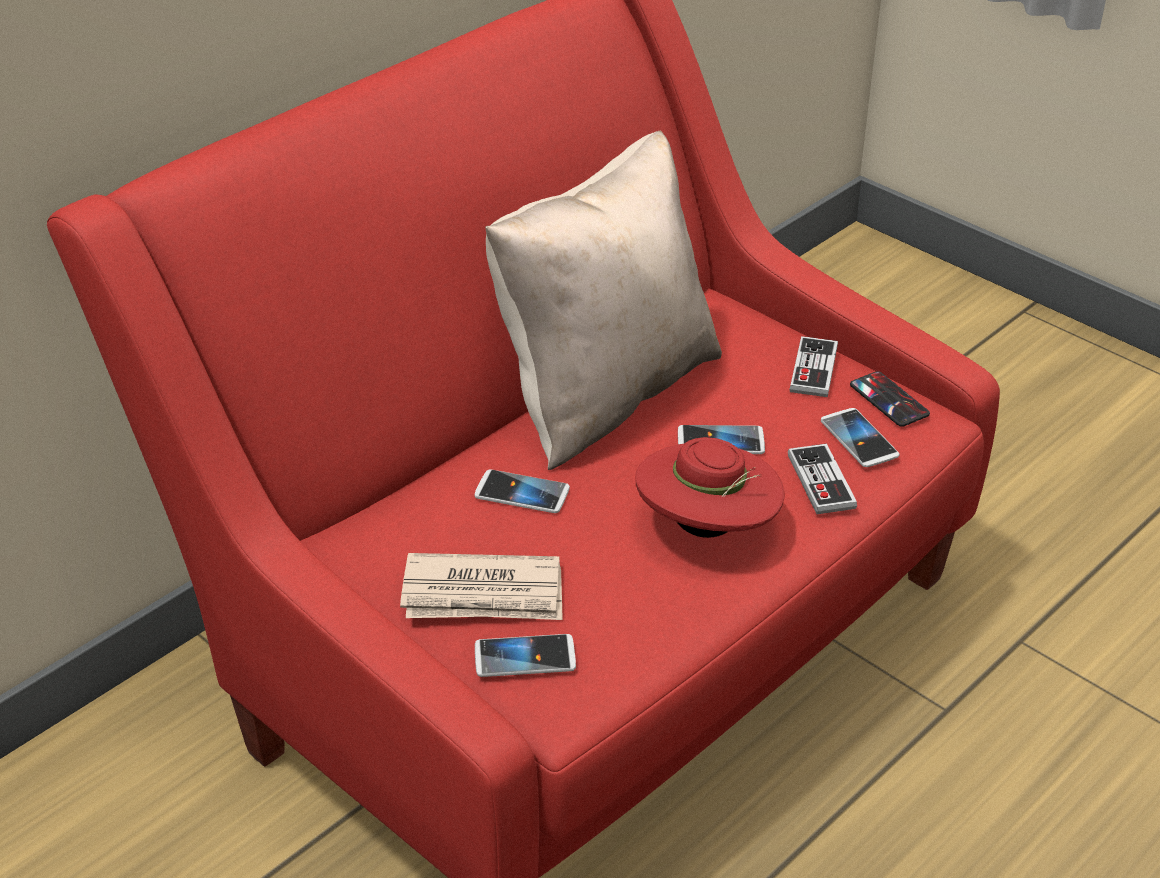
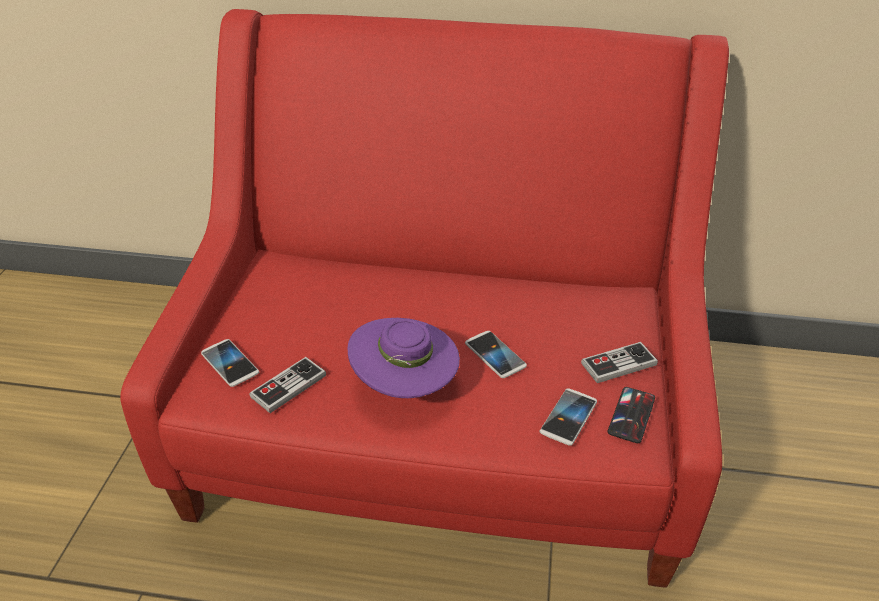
camera: 55 degrees right, 0 degrees up
(484, 594) = (270, 325): newspaper -> none
(522, 493) = (368, 301): phone -> none
(604, 393) = (490, 290): beige pillow -> none
(707, 528) = (405, 385): red hat -> purple hat
(821, 481) = (503, 418): game controller -> game controller (288, 386)

